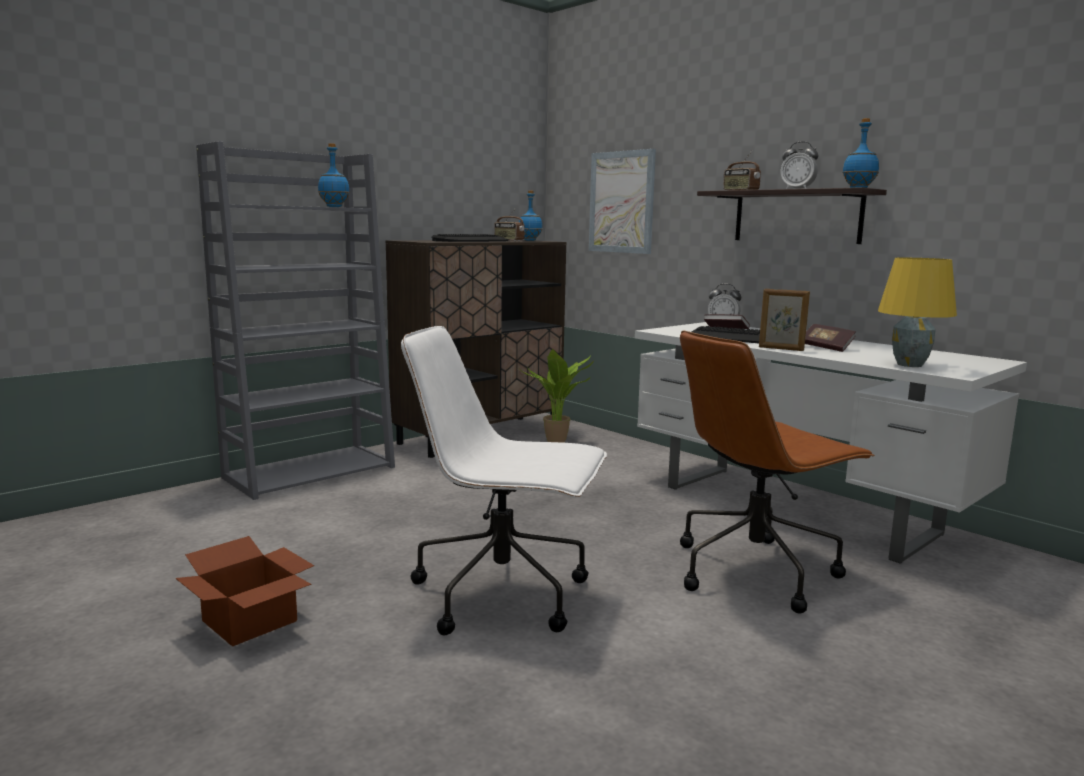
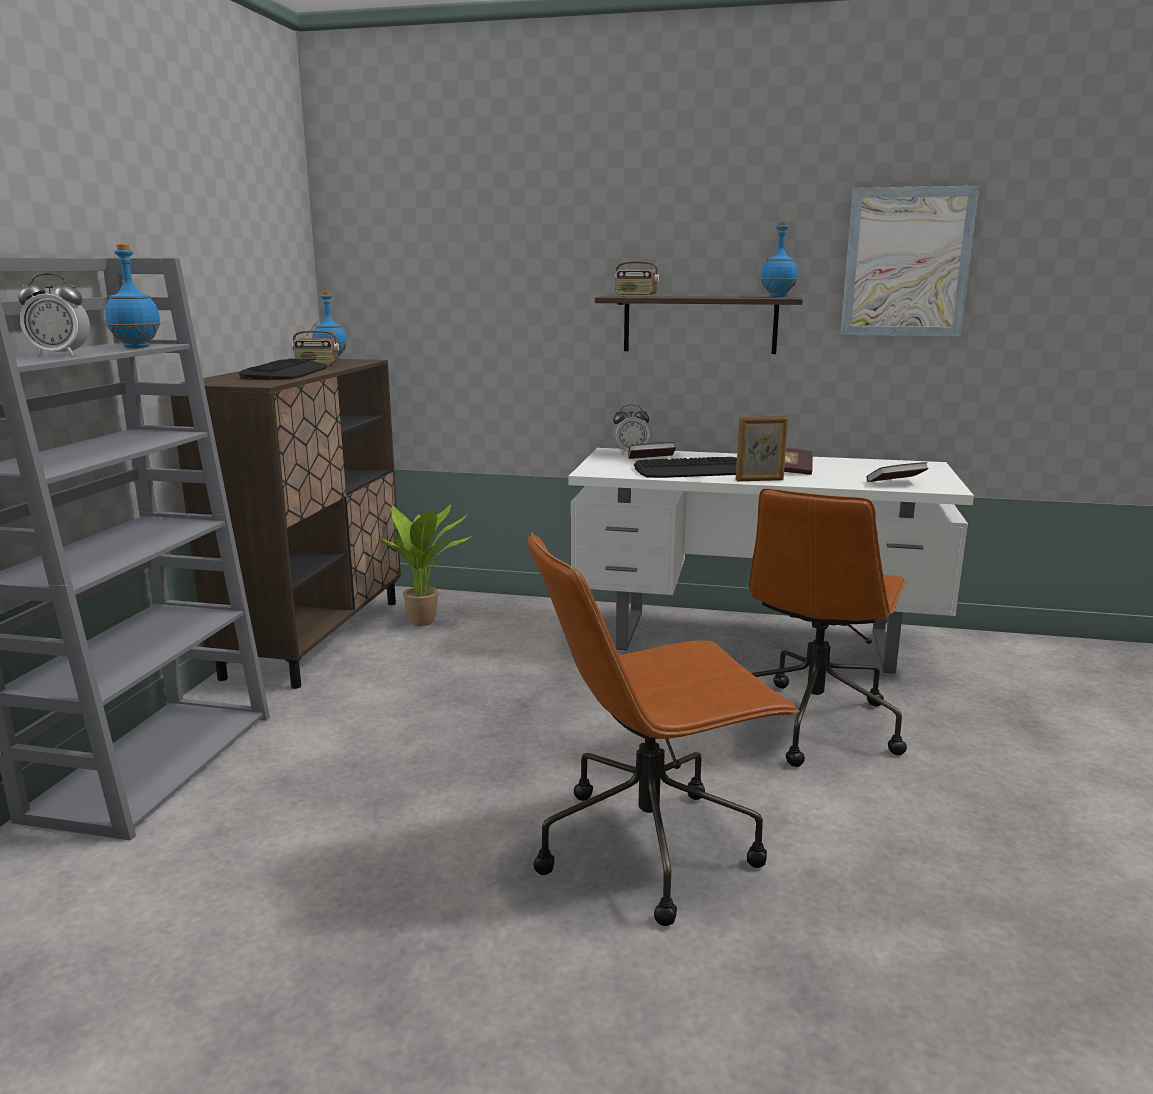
camera: 35 degrees left, 5 degrees up
(249, 622) = (424, 1027): cardboard box -> none
(504, 594) = (650, 845): white office chair -> brown office chair
(621, 202) = (452, 304): picture -> picture (907, 262)
(797, 190) = (709, 296): alarm clock -> alarm clock (60, 355)
(910, 365) = (895, 483): yellow table lamp -> book

